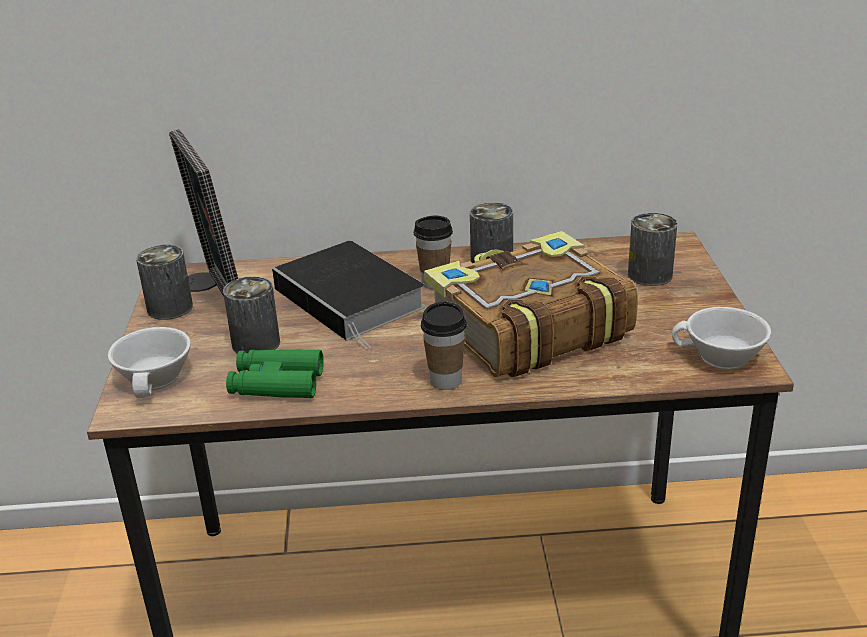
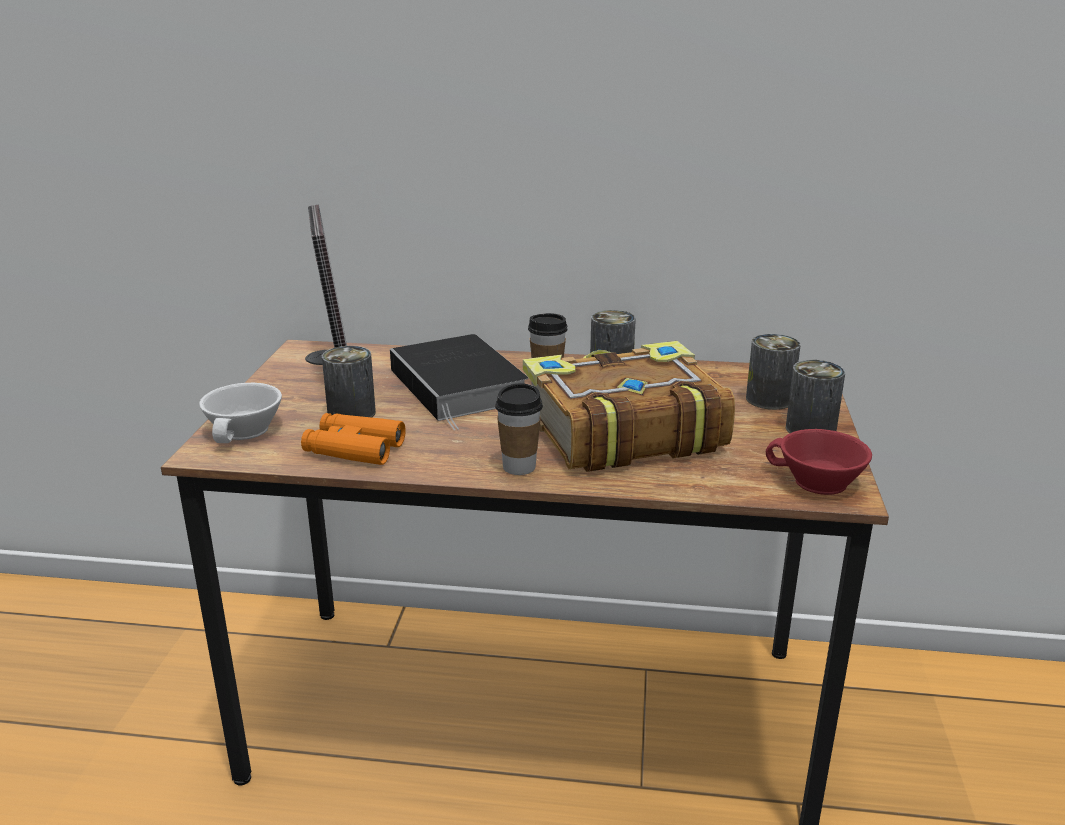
camera: 10 degrees right, 5 degrees down
(170, 308) = (287, 375): can -> can (810, 429)
(276, 383) = (354, 449): green binoculars -> orange binoculars
(721, 358) = (816, 482): white cup -> red cup

